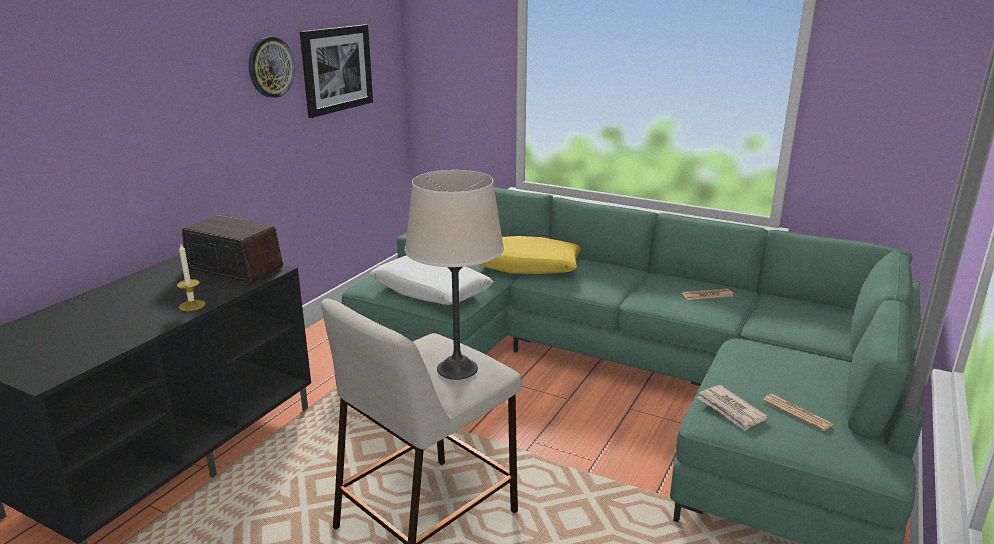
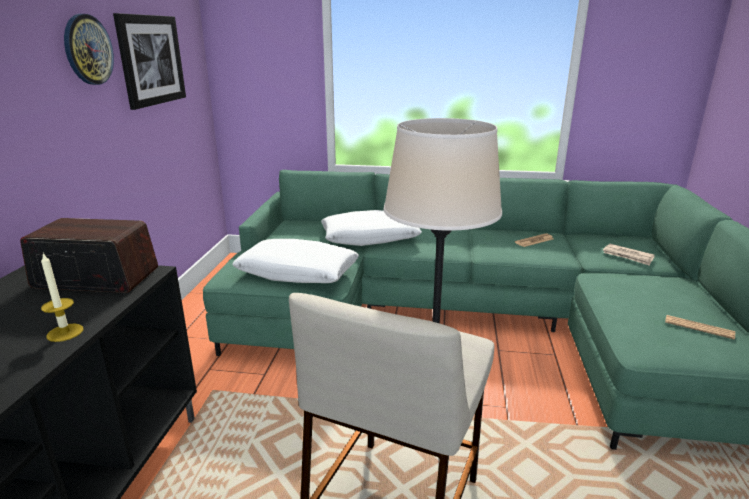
camera: 20 degrees left, 0 degrees up
(528, 266) = (369, 238): yellow pillow -> white pillow
(730, 410) = (650, 336): newspaper -> newspaper (628, 256)

